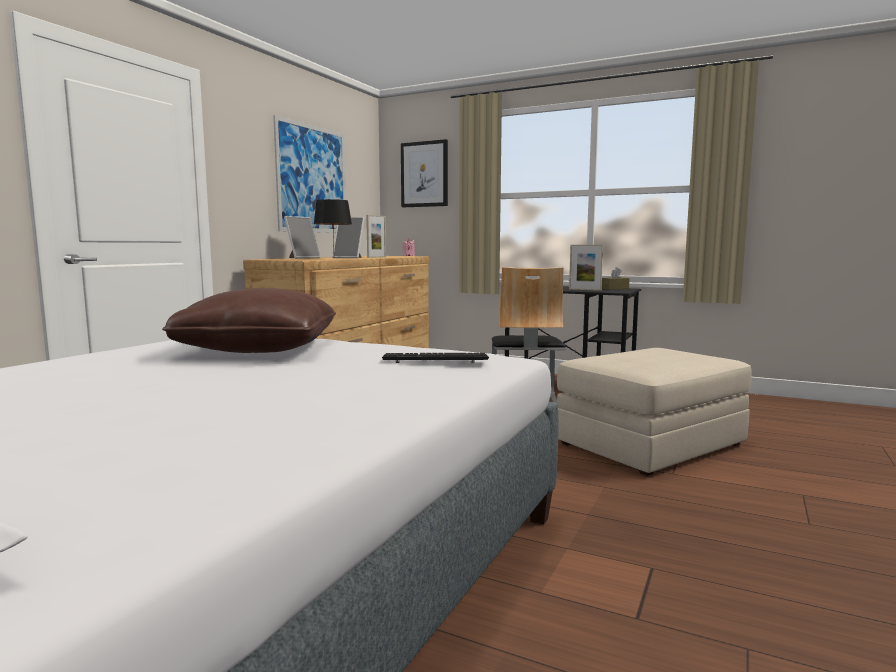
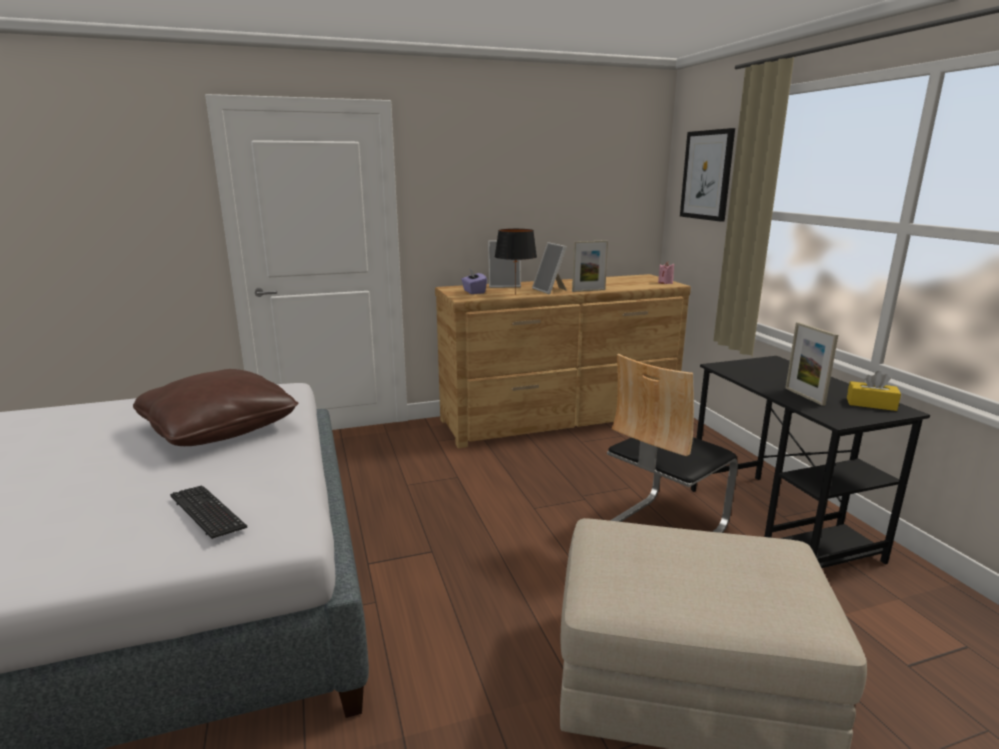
camera: 45 degrees right, 10 degrees up
(293, 259) = (473, 292): none -> purple tissue box
(312, 179) = (545, 192): picture -> none
(614, 288) = (871, 404): brown tissue box -> yellow tissue box

